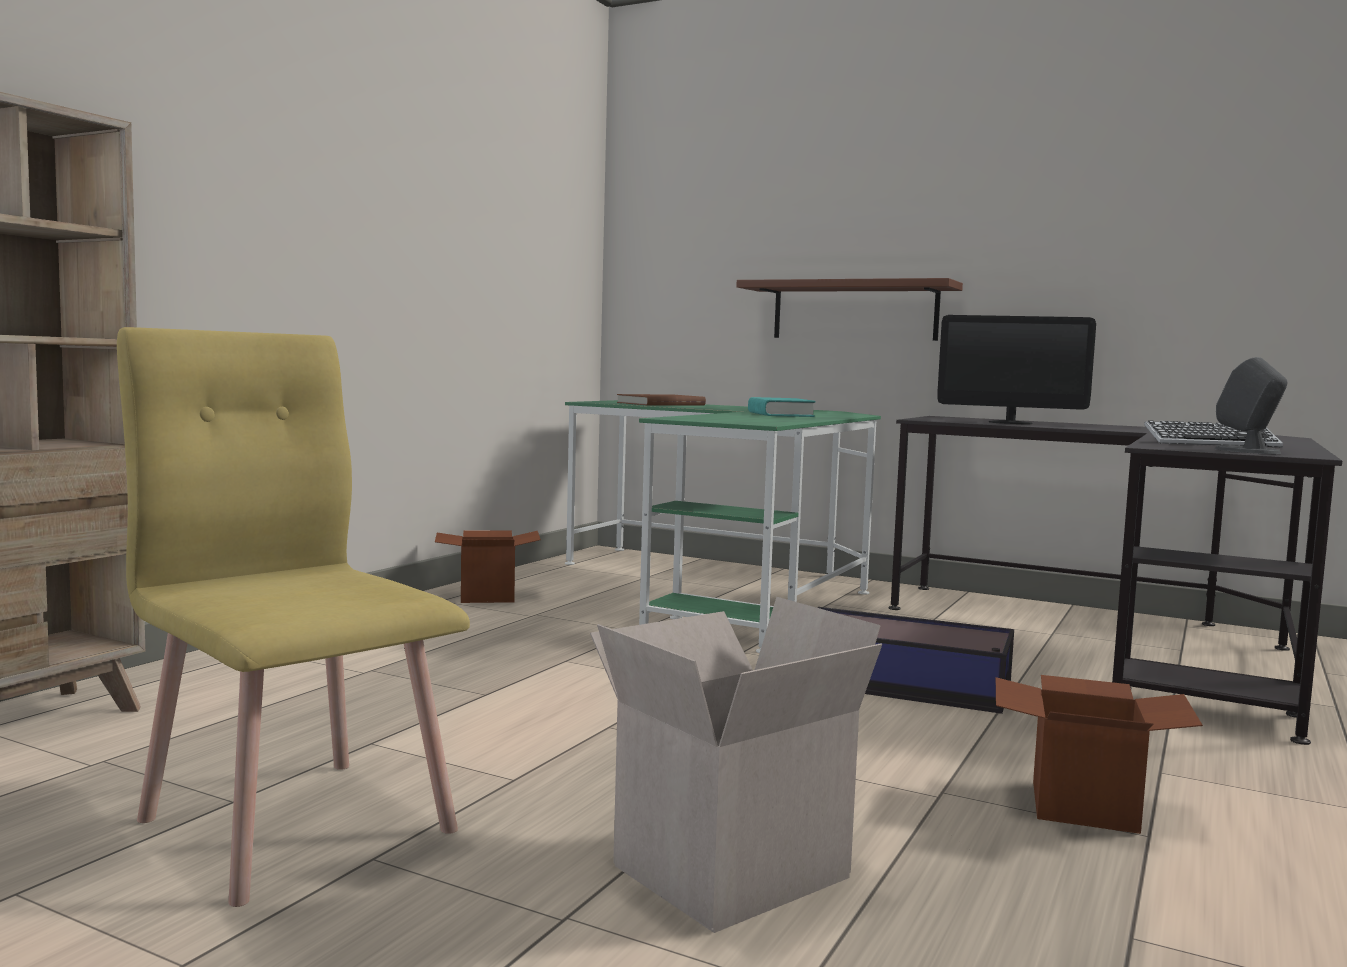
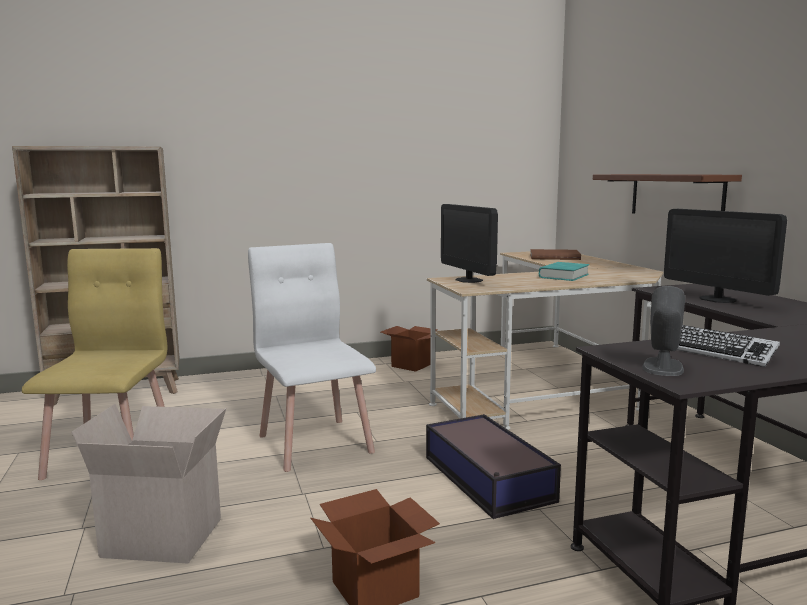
camera: 45 degrees right, 5 degrees up
(613, 706) = (315, 443): none -> white chair
(705, 418) = (469, 280): none -> monitor
(726, 588) = (552, 386): green desk -> beige desk

